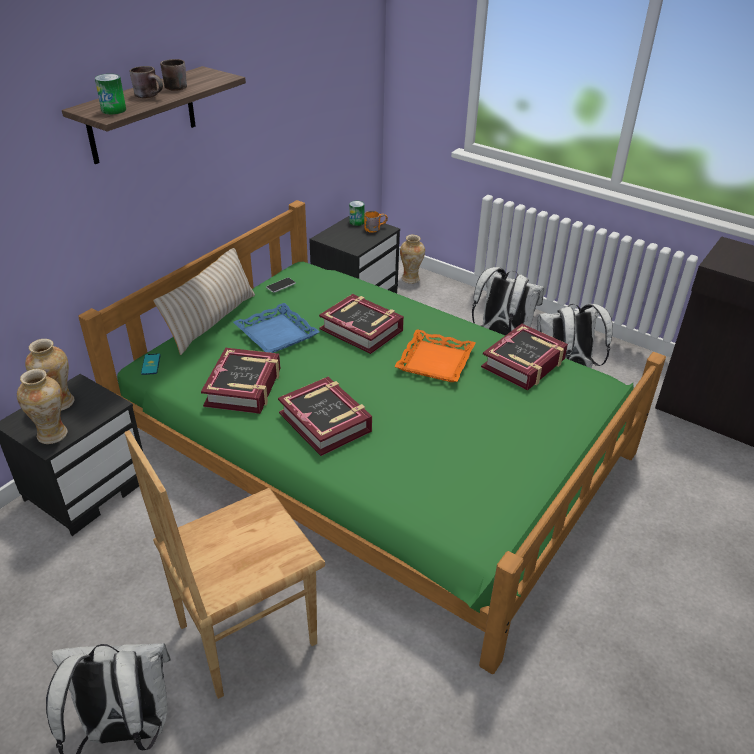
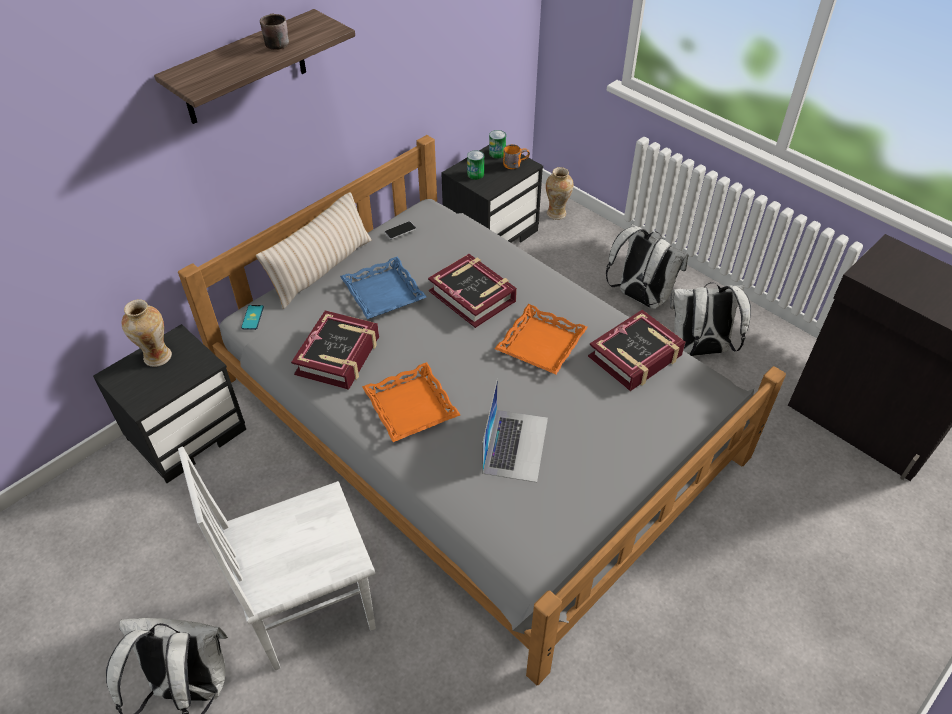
camera: 10 degrees right, 10 degrees up
(52, 435) = (146, 394): vase -> none
(113, 110) = (205, 79): can -> can (475, 174)
(151, 95) = (249, 57): brown mug -> none
(245, 633) = (310, 608): brown chair -> white chair
(325, 422) = (412, 407): book -> orange tray
(375, 446) = (476, 418): green bed -> grey bed
(433, 443) = (515, 444): none -> laptop

